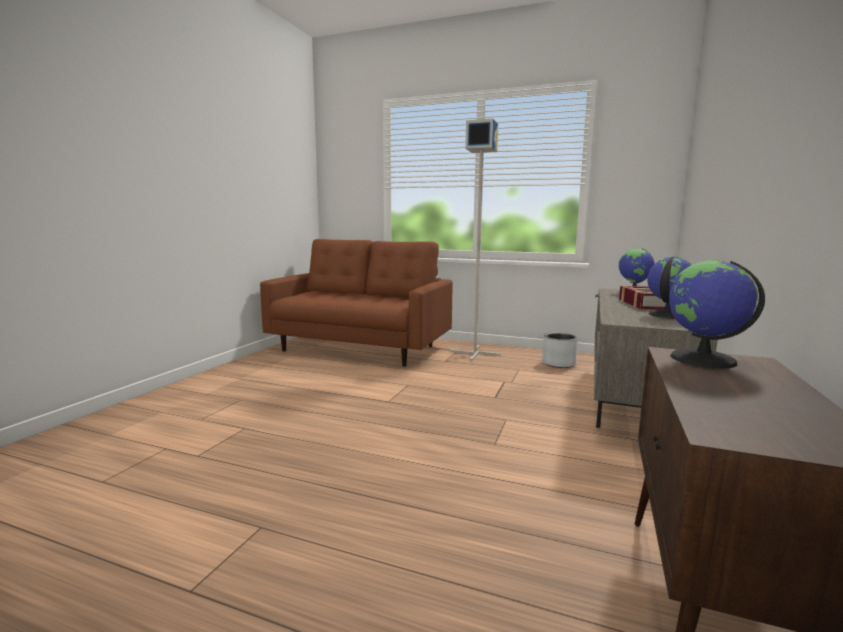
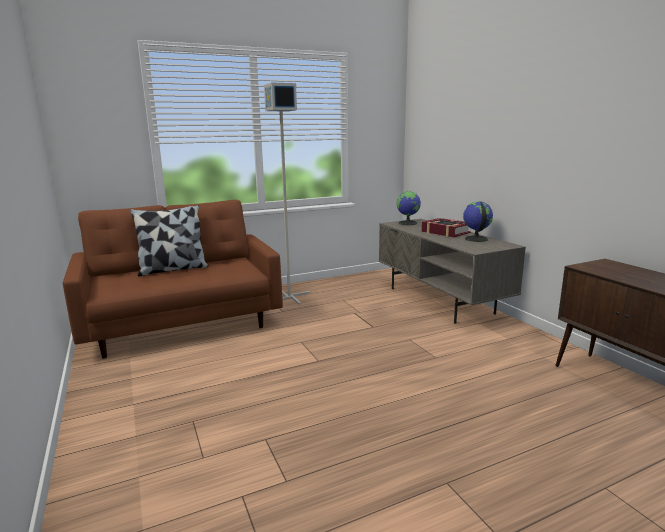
camera: 45 degrees left, 5 degrees up
(358, 295) = (173, 269): none -> pillow
(558, 364) = (356, 287): grey planter -> none
(703, 359) = (598, 267): globe -> none

